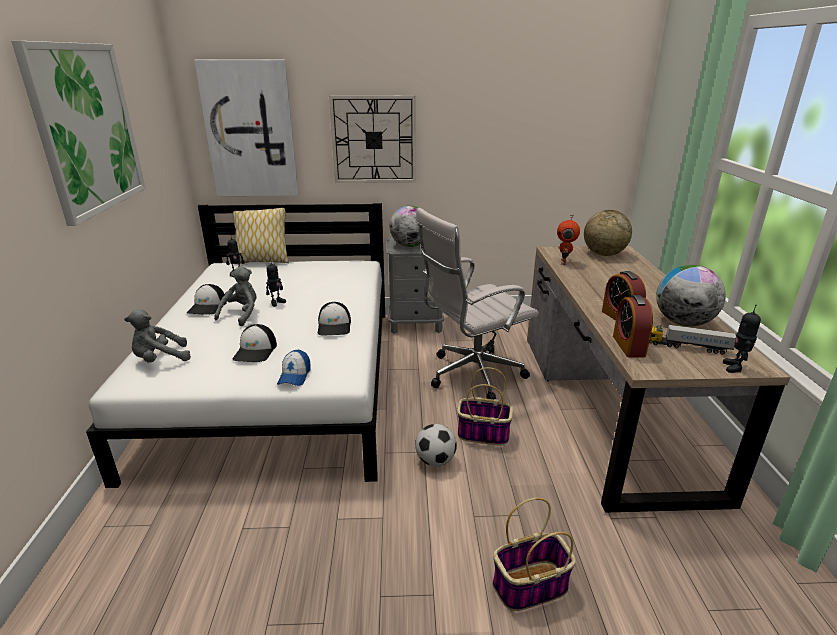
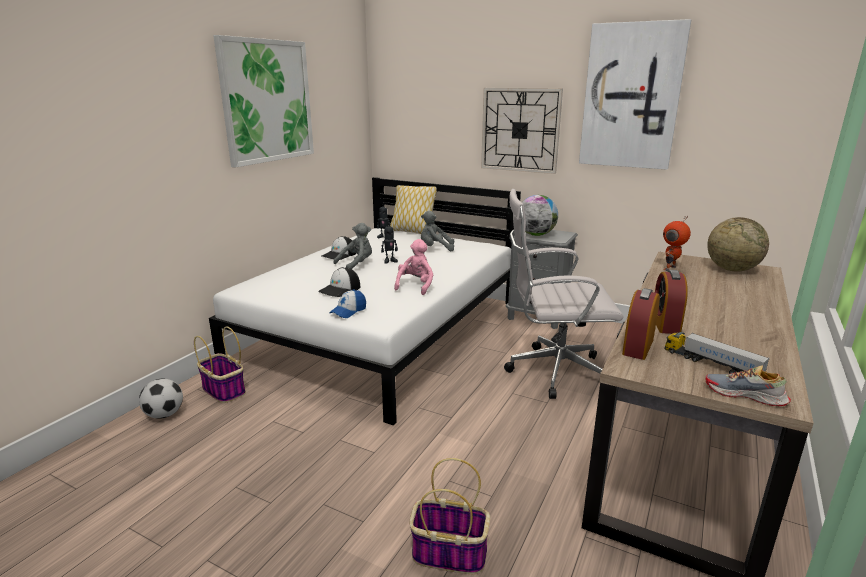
camera: 30 degrees right, 5 degrees down
(160, 359) = (275, 281): grey plush toy -> grey plush toy (435, 248)
(250, 130) = (418, 117): picture -> picture (631, 97)
(334, 326) = (415, 286): cap -> pink plush toy
(435, 461) = (455, 427): football -> football (164, 415)
(482, 434) = (518, 421): basket -> basket (223, 390)
(683, 323) = (739, 344): globe -> none
(735, 367) = (745, 395): toy robot -> shoe

